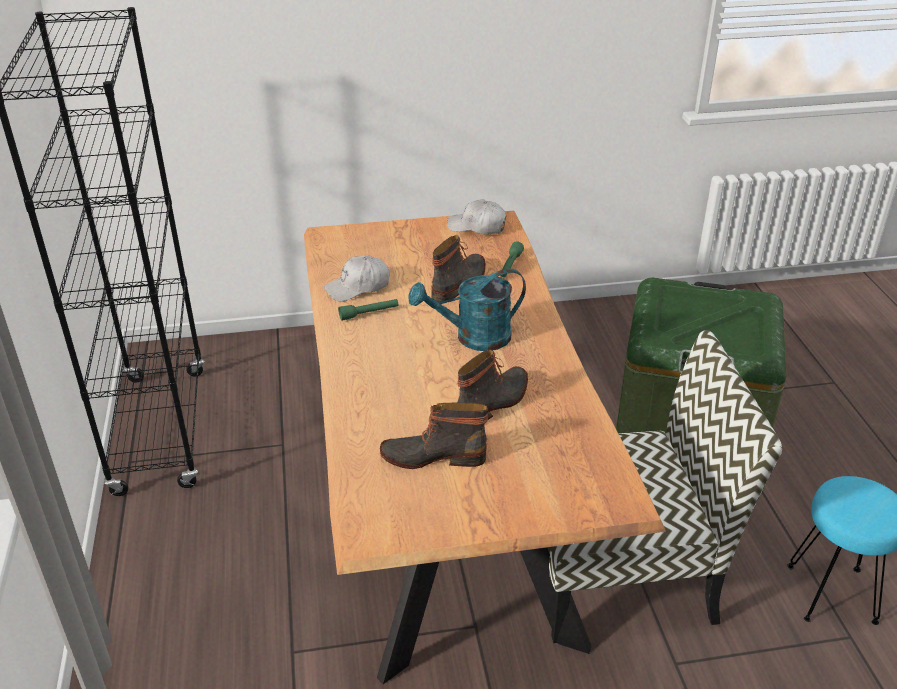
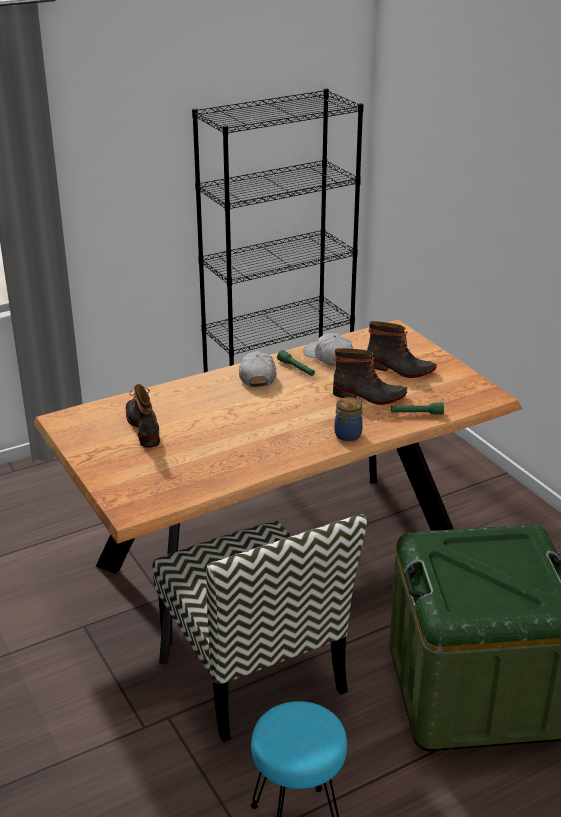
camera: 70 degrees right, 5 degrees down
(473, 338) = (294, 416): turquoise watering can -> none
(477, 227) = (468, 387): white cap -> white cap (257, 376)
(494, 403) = (216, 439): boot -> boot (400, 369)
(528, 313) = (349, 434): none -> jar

